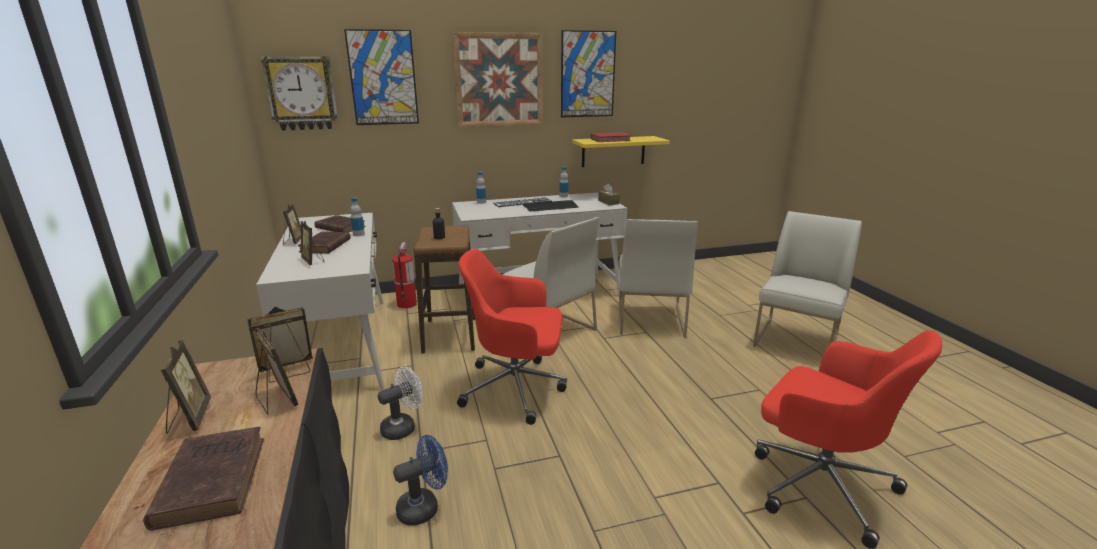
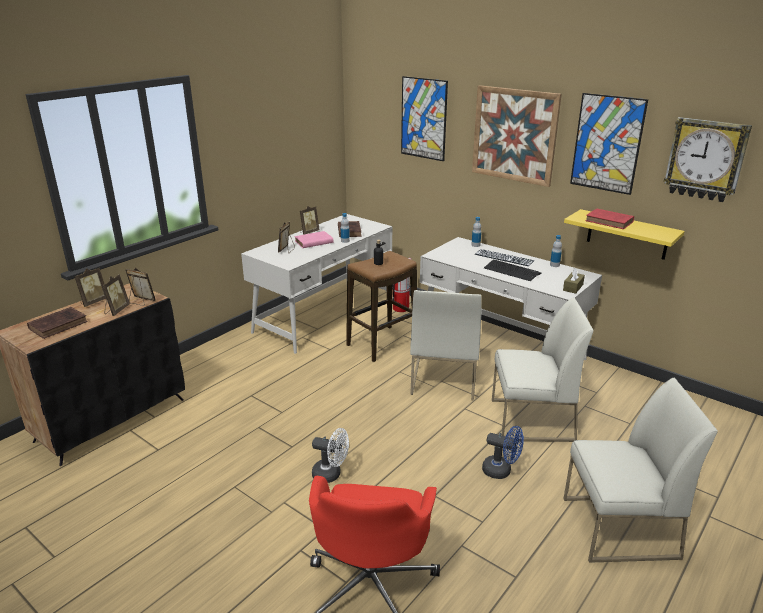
camera: 55 degrees right, 5 degrees up
(302, 93) = (372, 122): wall clock -> wall clock (705, 159)
(325, 246) = (313, 242): brown book -> pink book
(403, 427) = (266, 378): white fan -> white fan (331, 474)
(424, 507) = (209, 418): blue fan -> blue fan (501, 471)
(516, 388) = (347, 399): red office chair -> none
(649, 319) = (531, 420): white chair -> white chair turned 150 degrees counterclockwise

